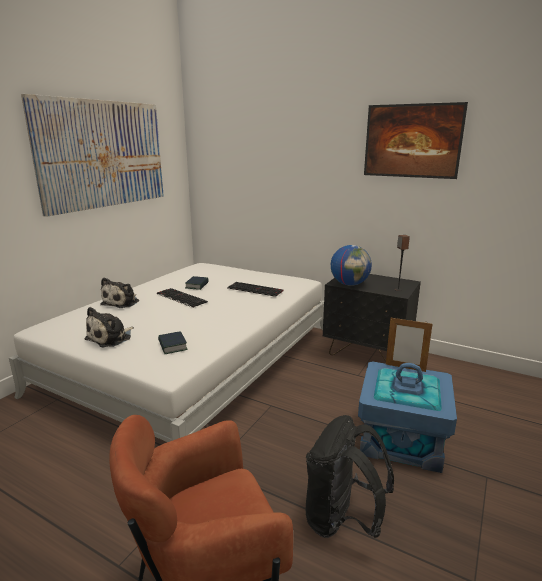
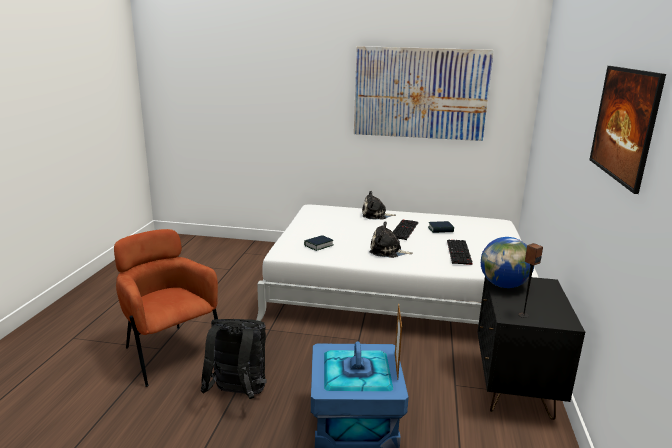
camera: 70 degrees right, 0 degrees up
(111, 338) = (316, 226): plush toy -> plush toy (387, 251)

